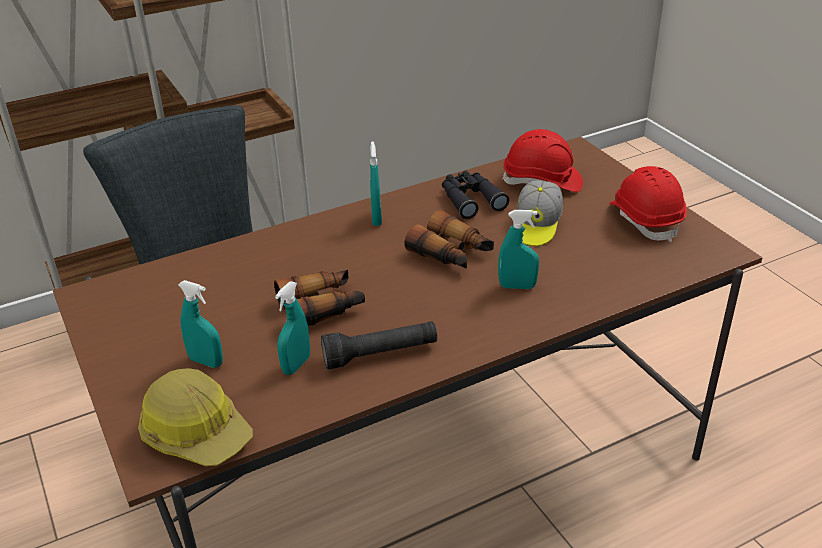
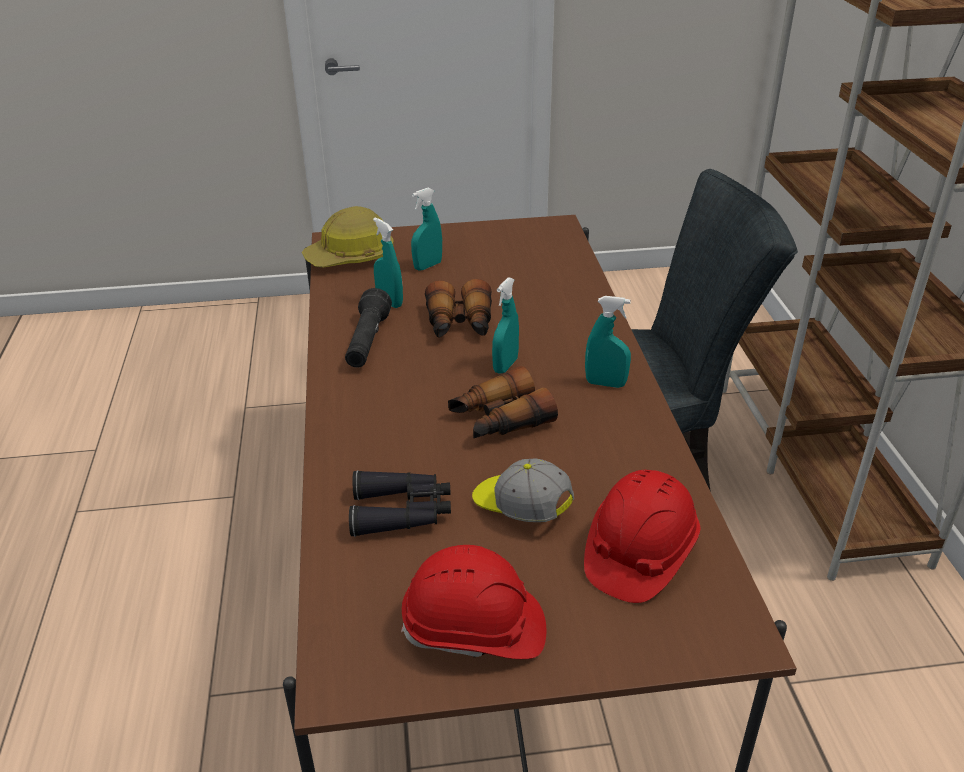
camera: 110 degrees right, 0 degrees up
(470, 199) = (617, 467): black binoculars -> black binoculars (402, 512)
(517, 286) = (405, 449): turquoise spray bottle -> turquoise spray bottle (505, 365)

